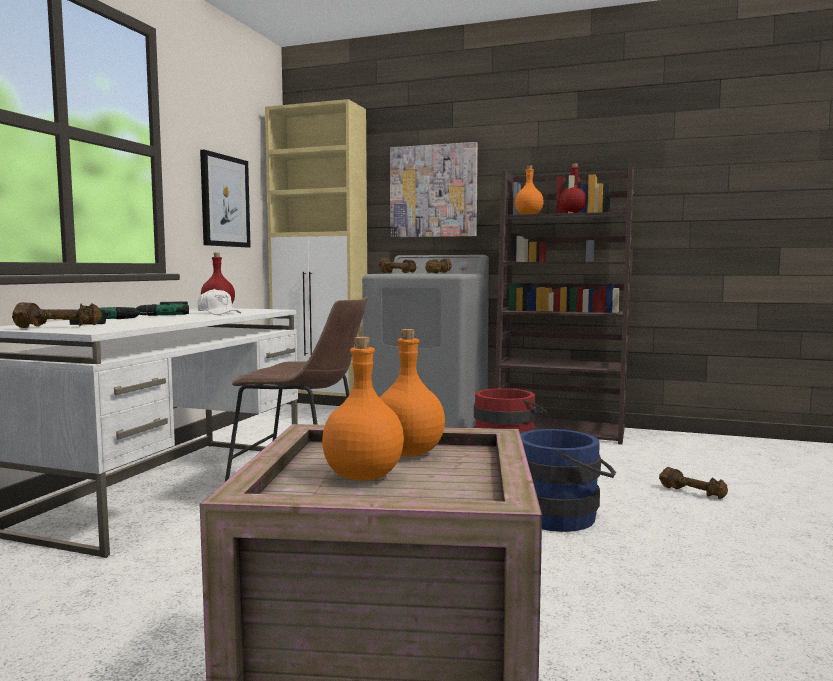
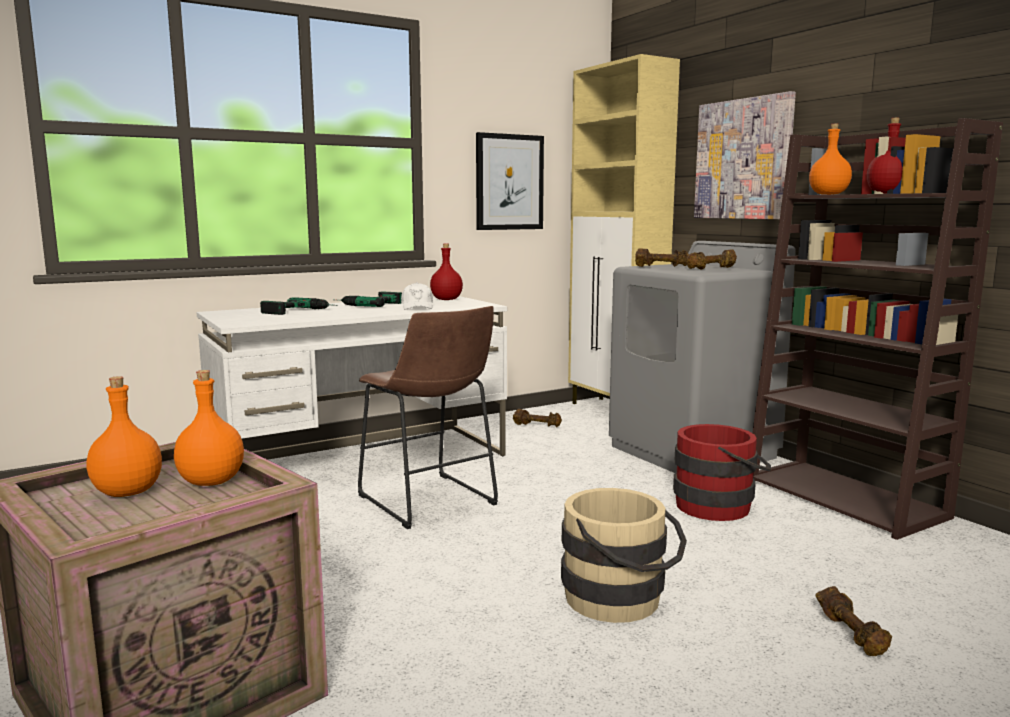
camera: 40 degrees right, 5 degrees up
(59, 327) = (242, 316): brown dumbbell -> brown dumbbell (537, 425)
(564, 516) = (621, 601): blue bucket -> beige bucket

